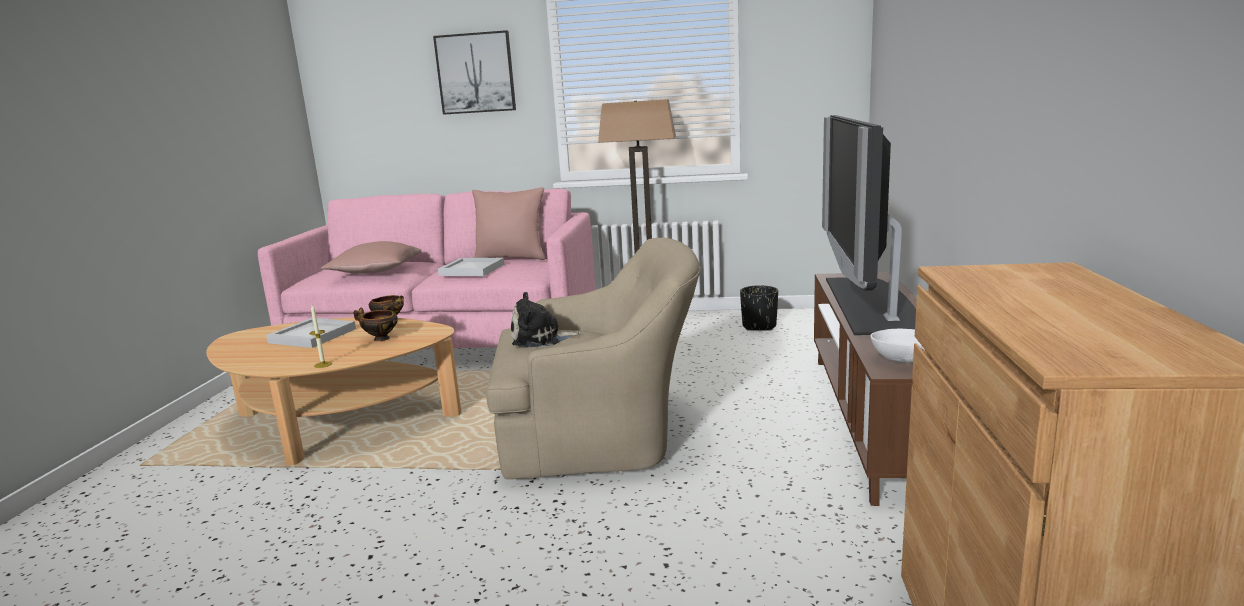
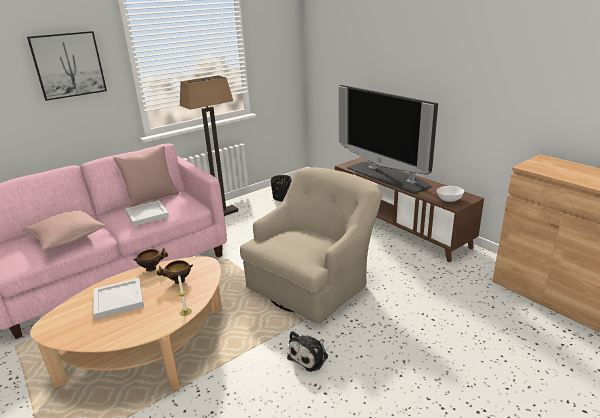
camera: 45 degrees left, 10 degrees up
(540, 339) = (286, 243): plush toy -> plush toy (310, 356)

